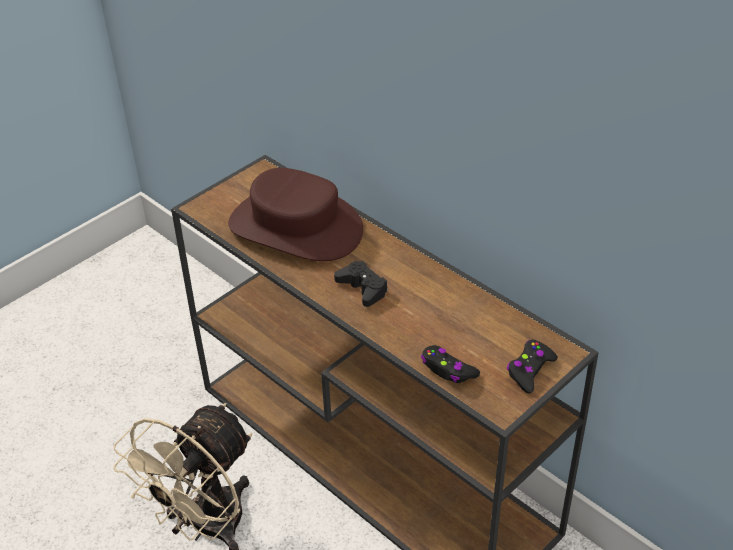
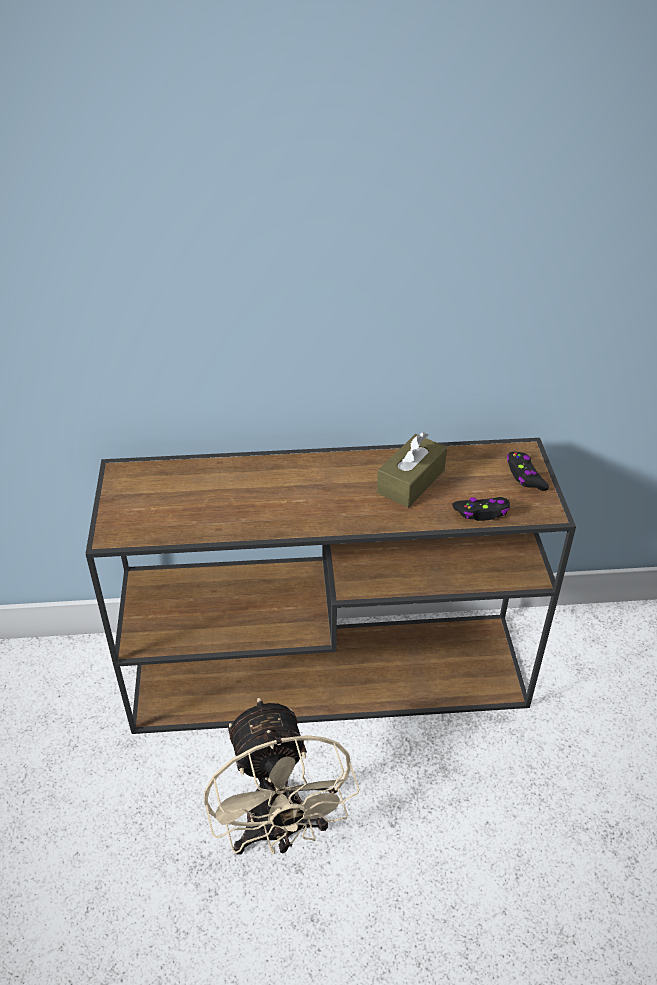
camera: 50 degrees left, 0 degrees up
(296, 227) = (221, 495): brown hat -> none
(363, 288) = (342, 502): black game controller -> none
(434, 309) = (411, 481): none -> brown tissue box

